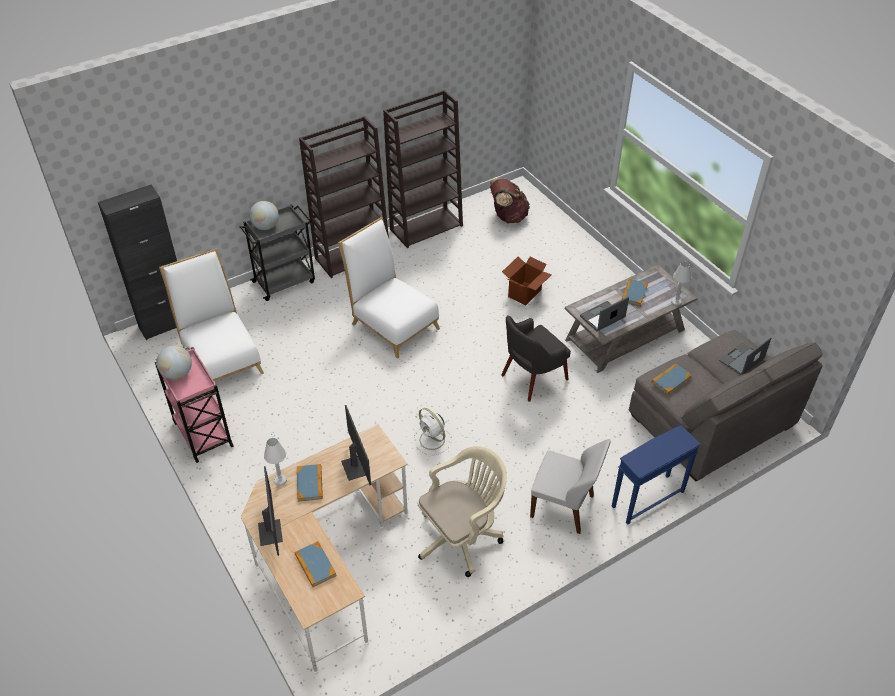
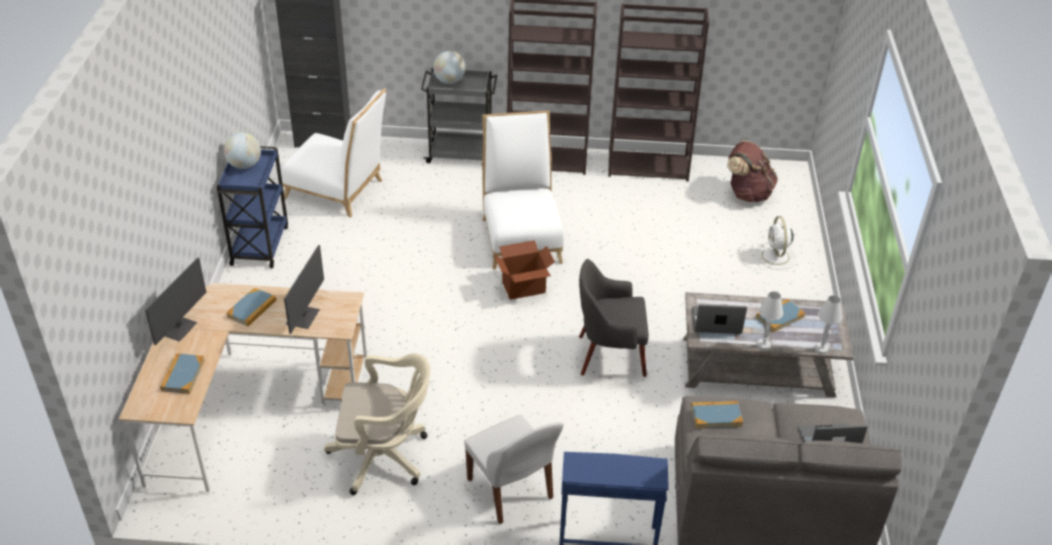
camera: 35 degrees right, 5 degrees down
(202, 433) = (260, 244): pink cart -> blue cart
(221, 357) = (339, 191): white chair -> white chair turned 105 degrees clockwise
(280, 480) = (232, 292): white table lamp -> white table lamp (763, 345)
(433, 440) = (448, 358): white fan -> white fan (775, 257)
(525, 293) = (687, 273): cardboard box -> cardboard box (524, 288)

